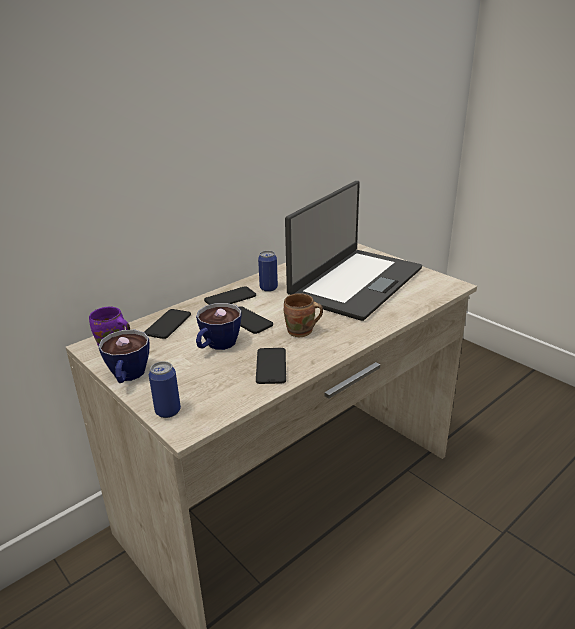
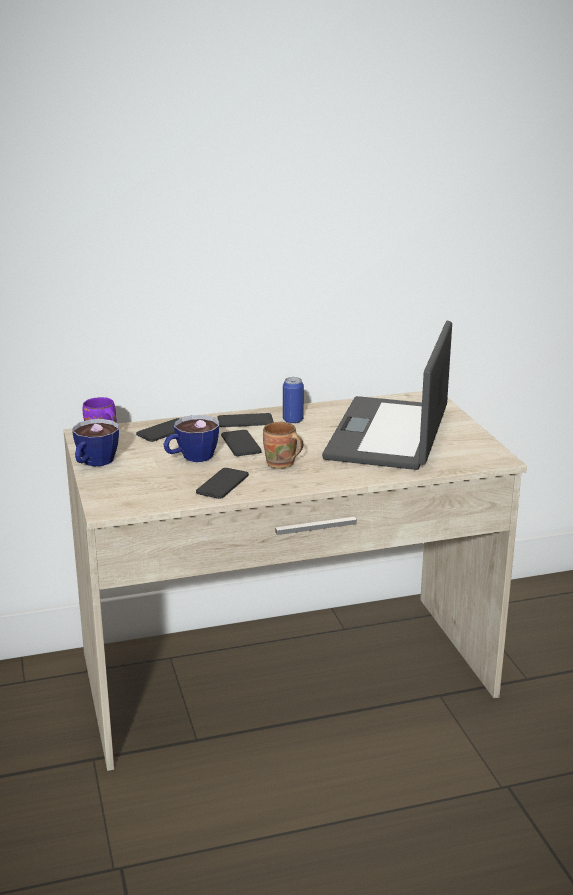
camera: 25 degrees right, 5 degrees down
(168, 411) = (104, 494): can -> none
(355, 283) = (390, 434): laptop -> laptop turned 135 degrees clockwise

